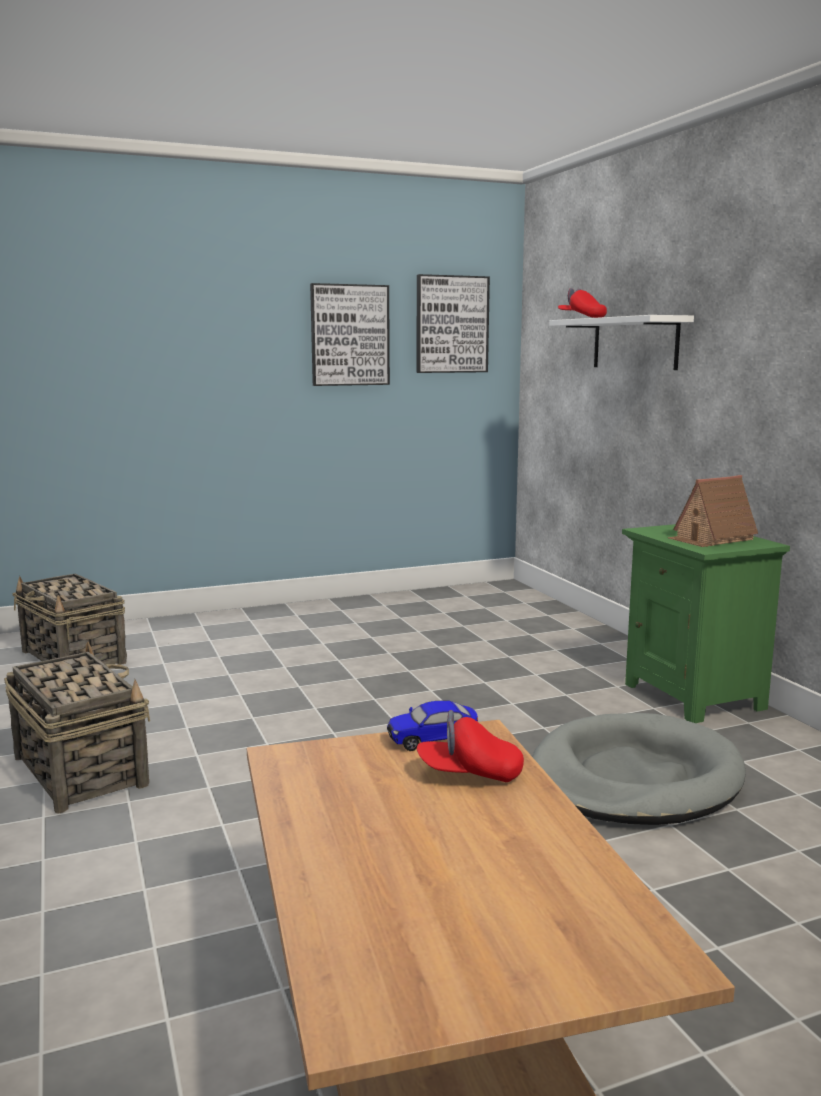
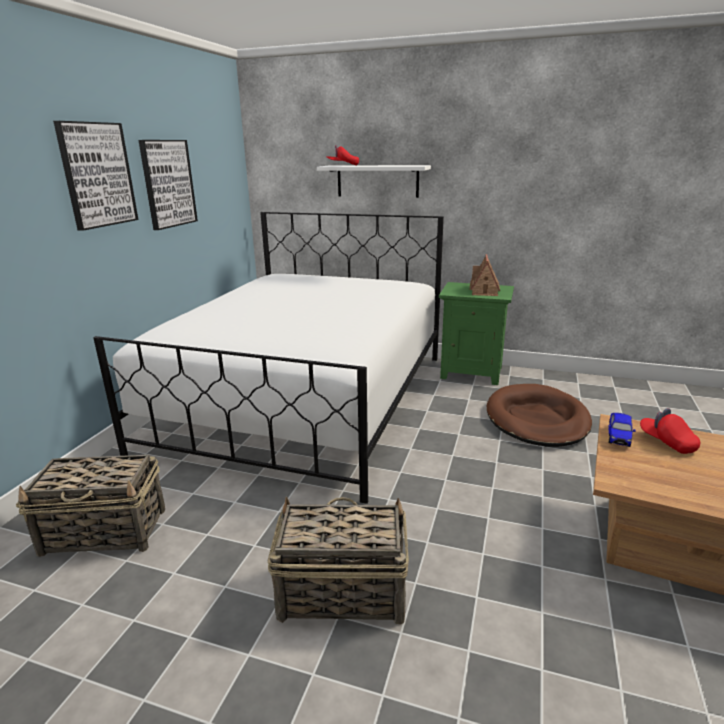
camera: 50 degrees left, 10 degrees up
(415, 641) = (306, 399): none -> white bed
(451, 324) = (217, 169): picture -> picture (97, 175)
(469, 774) = (667, 442): red cap -> red cap turned 105 degrees clockwise
(634, 778) = (537, 419): grey dog bed -> brown dog bed

